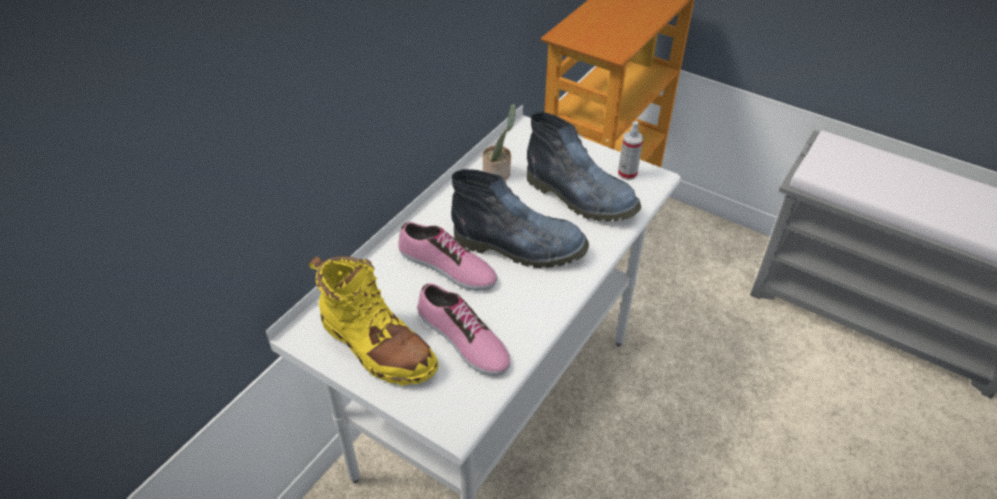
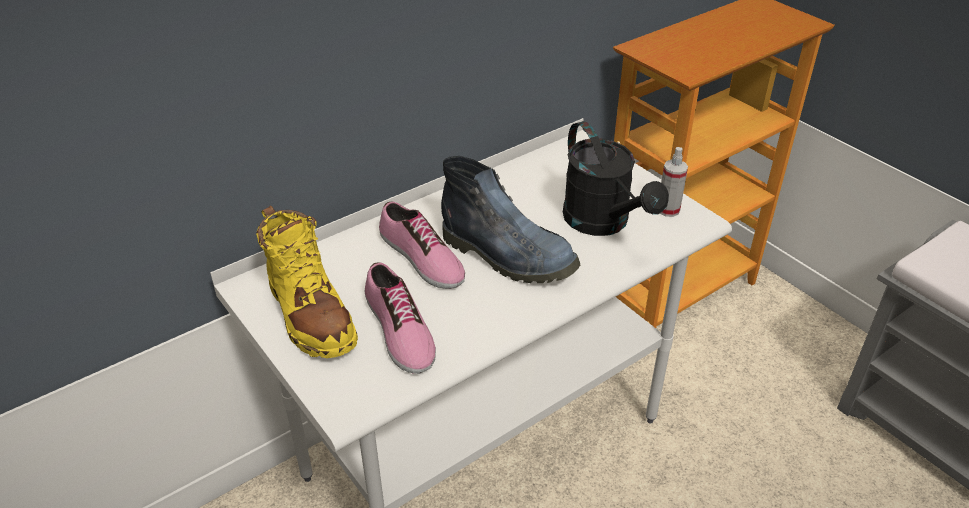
camera: 20 degrees right, 5 degrees down
(498, 173) = (525, 181): potted plant -> none
(582, 197) = (603, 223): boot -> black watering can

